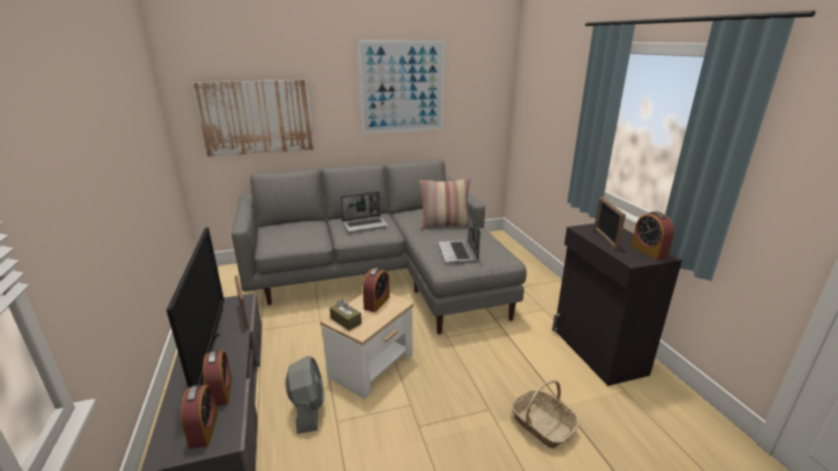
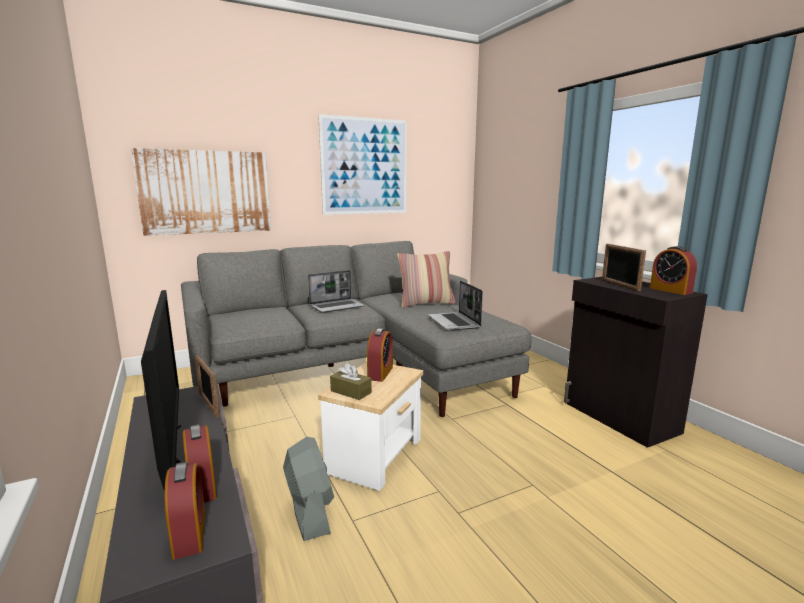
camera: 10 degrees left, 10 degrees down
(542, 425) = (599, 493): basket -> none

